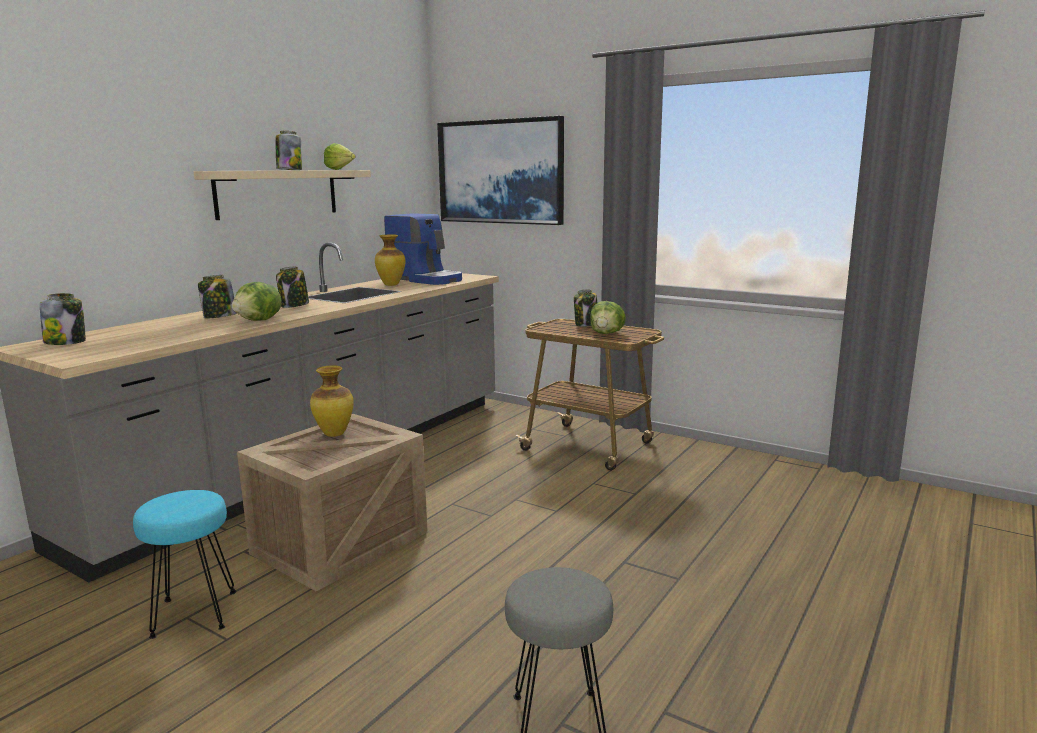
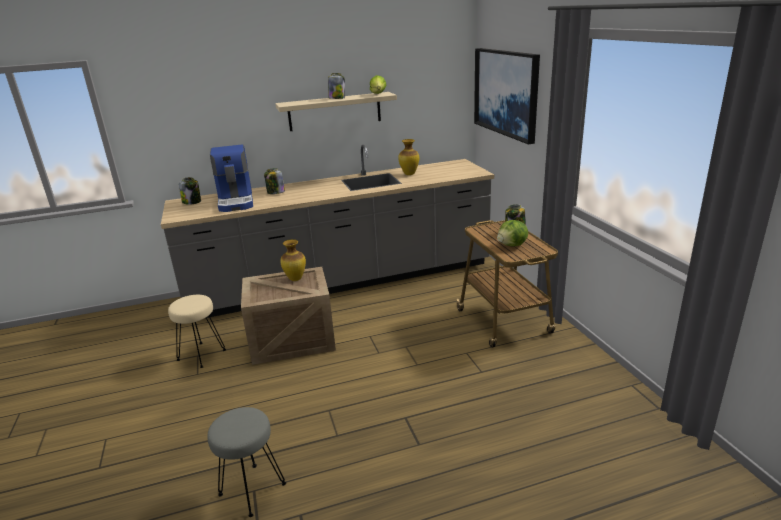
camera: 40 degrees right, 10 degrees up
(195, 613) = (202, 354): turquoise stool -> beige stool
(259, 320) = (284, 201): lettuce -> none
(294, 305) = (323, 188): jar -> none
(426, 279) = (441, 171): coffee machine -> coffee machine (237, 201)

